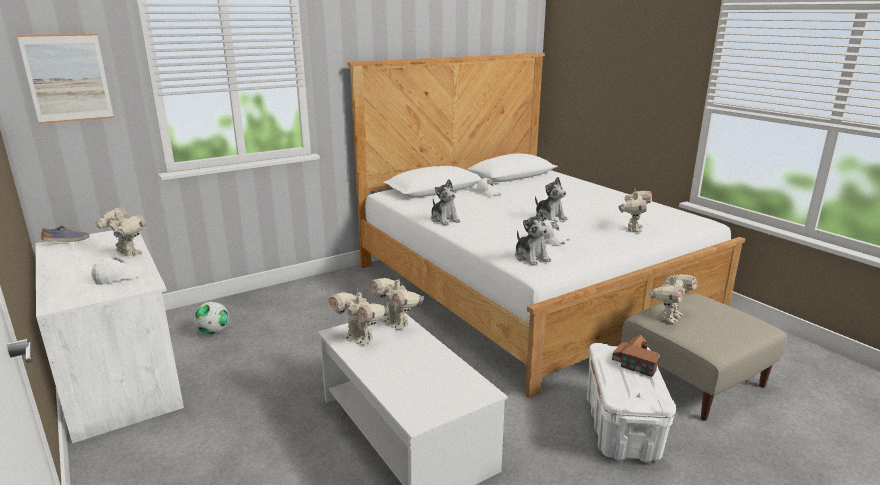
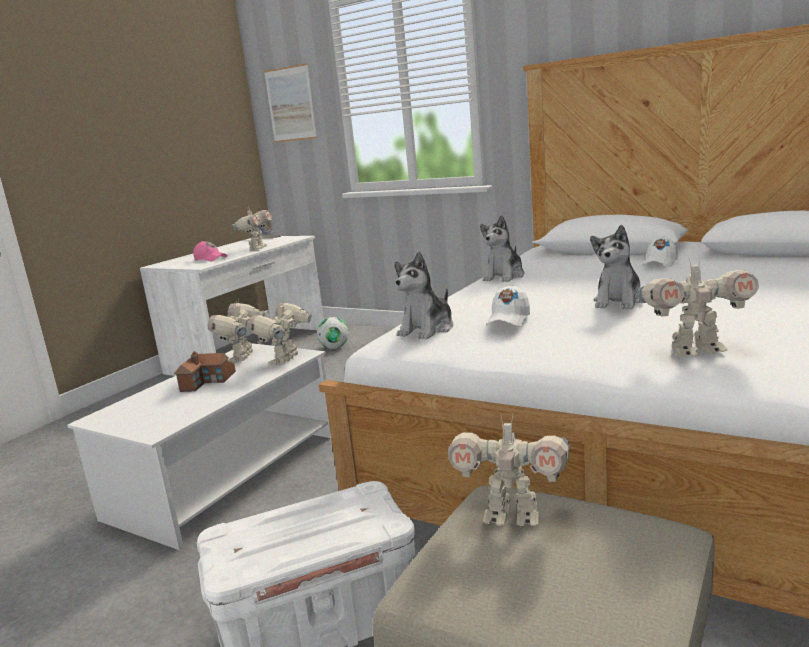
camera: 65 degrees right, 5 degrees down
(118, 277) = (210, 259): white cap -> pink cap
(635, 363) = (335, 526): toy house -> toy house (208, 381)

